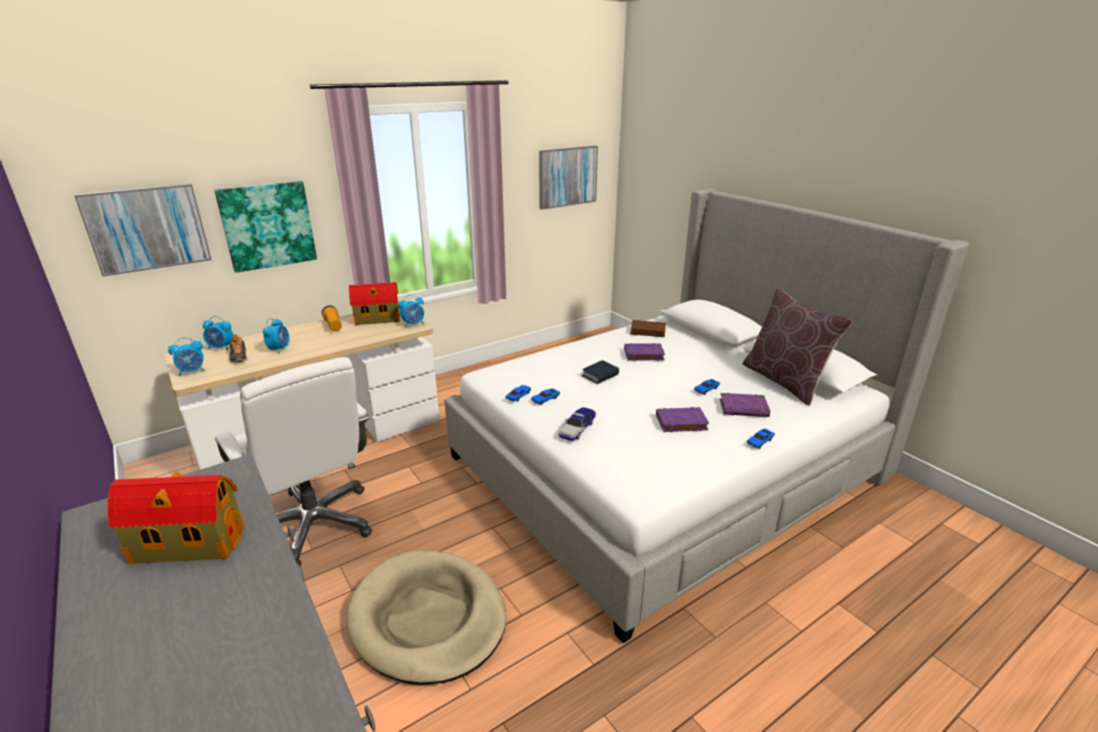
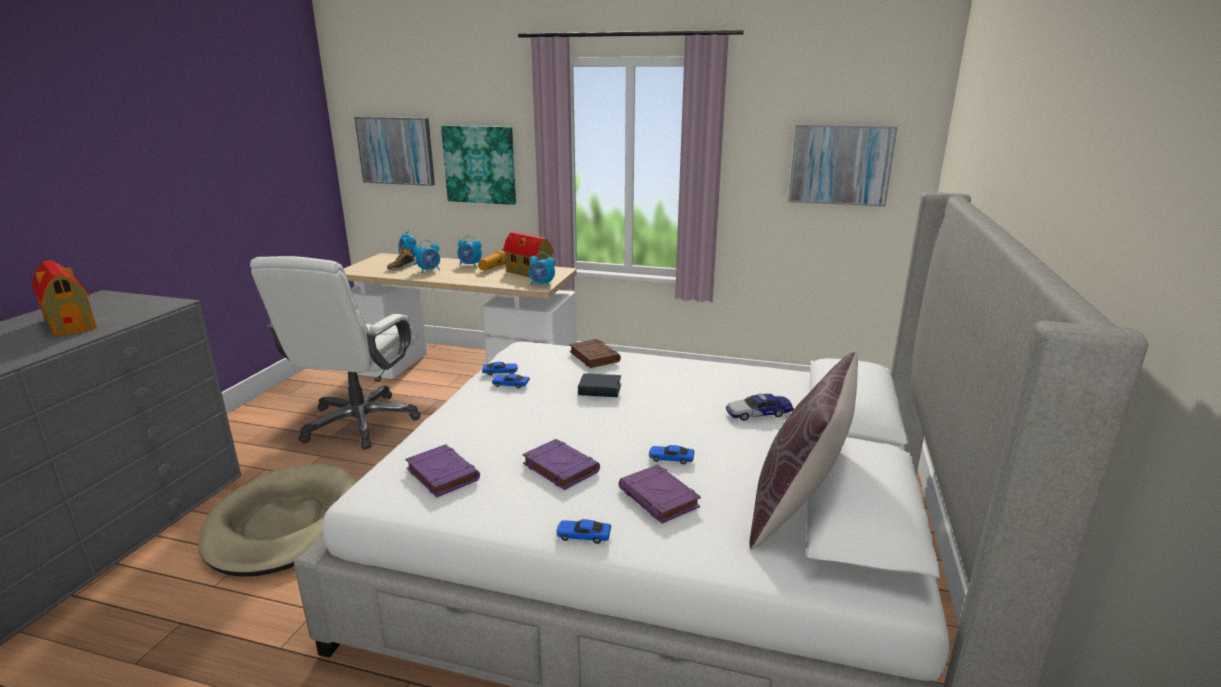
camera: 50 degrees right, 5 degrees down
(192, 371) = (364, 266): alarm clock -> alarm clock (470, 265)
(577, 428) = (472, 418): toy car -> toy car (758, 413)
(643, 355) = (695, 395): purple book -> purple book (442, 474)
(647, 331) = (764, 379): brown book -> brown book (593, 356)

